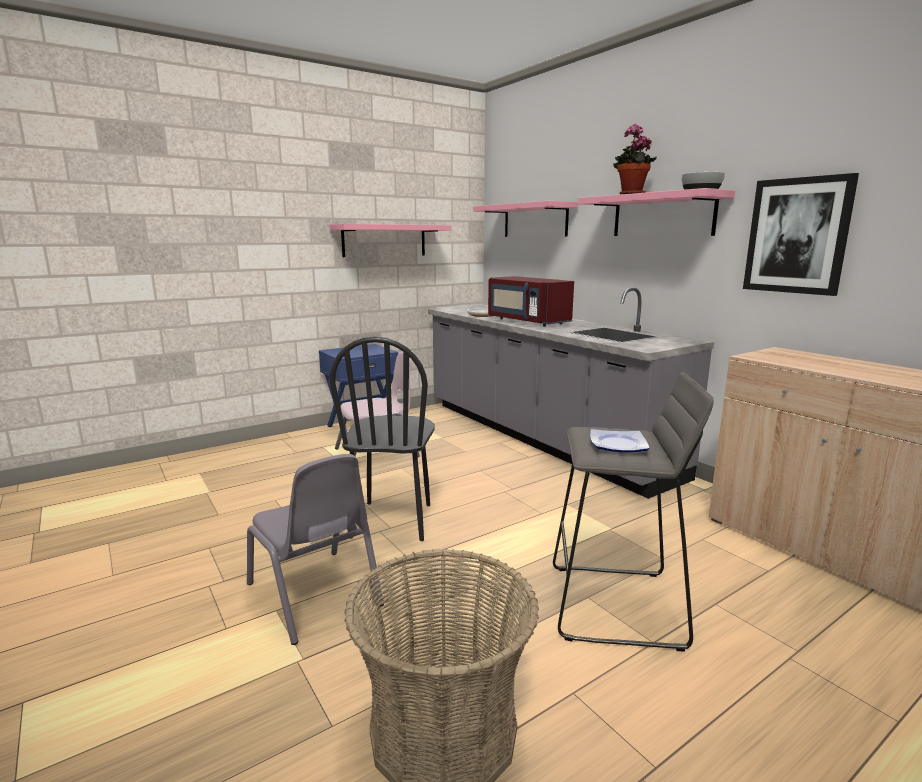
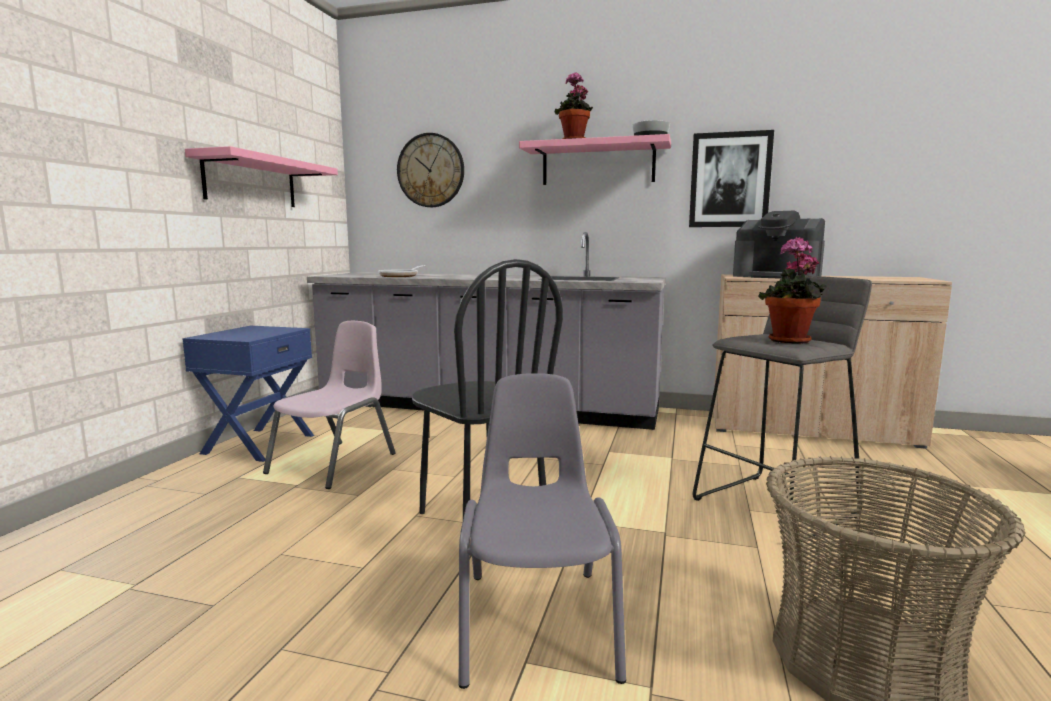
camera: 40 degrees left, 5 degrees down
(314, 594) = (538, 622): grey chair -> grey chair turned 105 degrees counterclockwise
(526, 321) = (467, 277): red microwave -> none
(535, 220) = (431, 170): pink shelf -> wall clock
(617, 445) = (789, 341): plate -> potted plant
(815, 361) = (777, 276): none -> coffee machine

